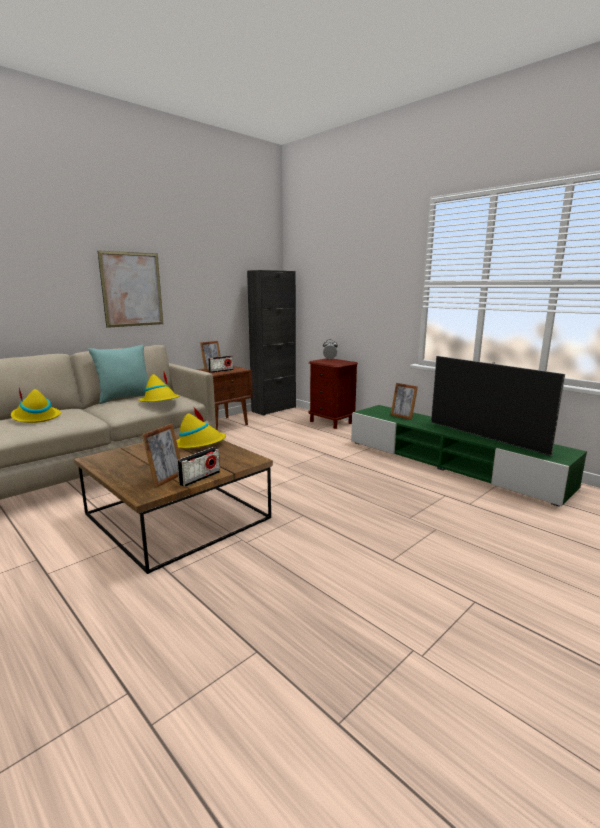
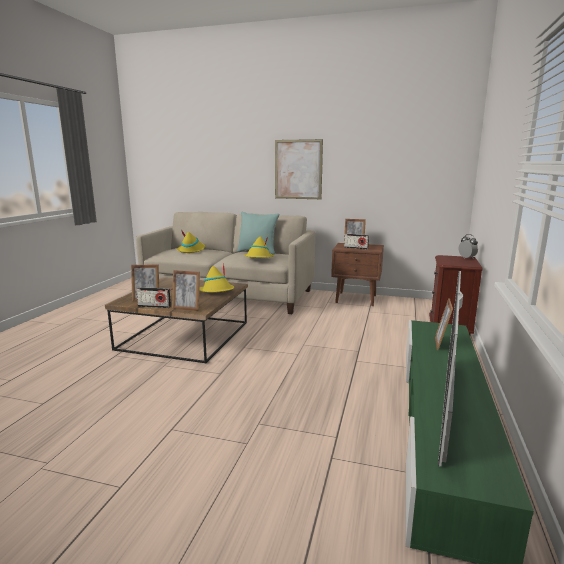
camera: 60 degrees right, 0 degrees up
(236, 464) = (187, 308): none -> picture frame
(274, 409) = (431, 303): black cabinet -> none

